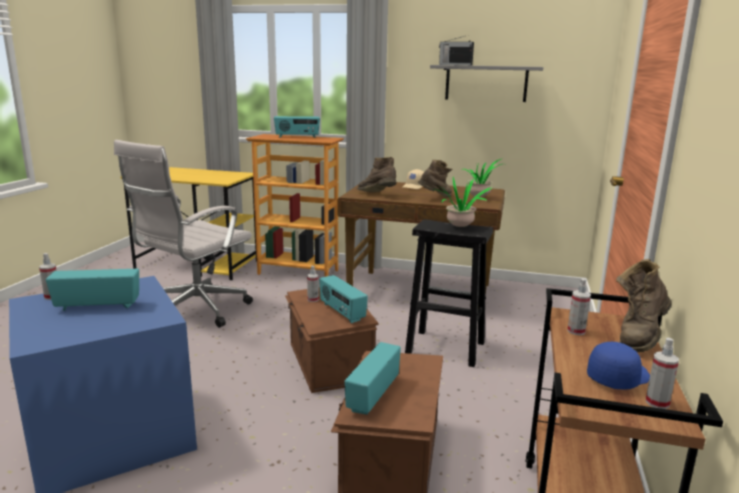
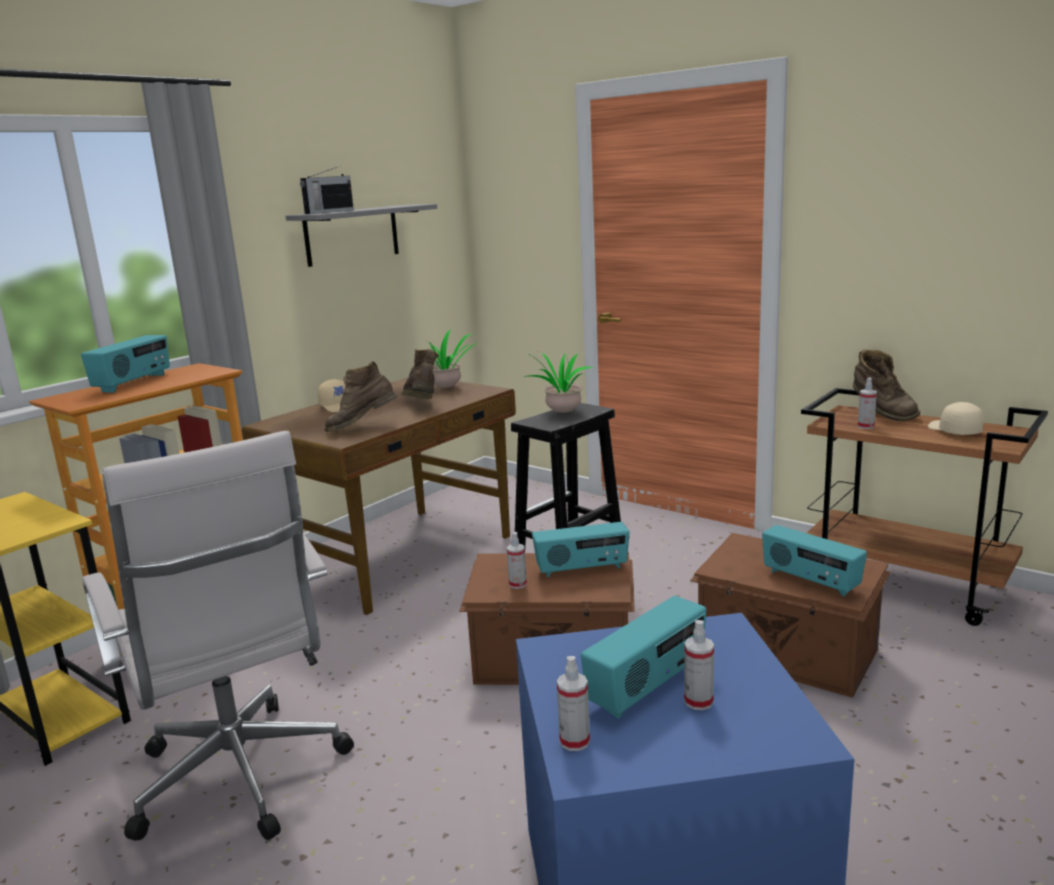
camera: 65 degrees left, 0 degrees up
(98, 306) = (648, 687): radio -> radio turned 150 degrees counterclockwise
(617, 377) = (953, 431): blue cap -> beige cap
(657, 403) = (993, 429): spray bottle -> spray bottle (698, 702)

